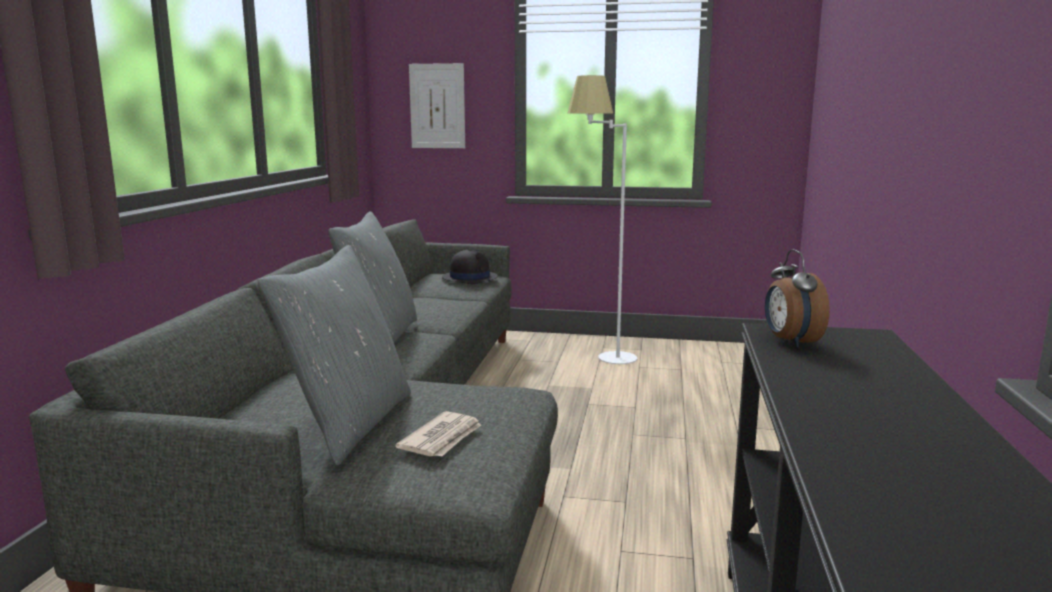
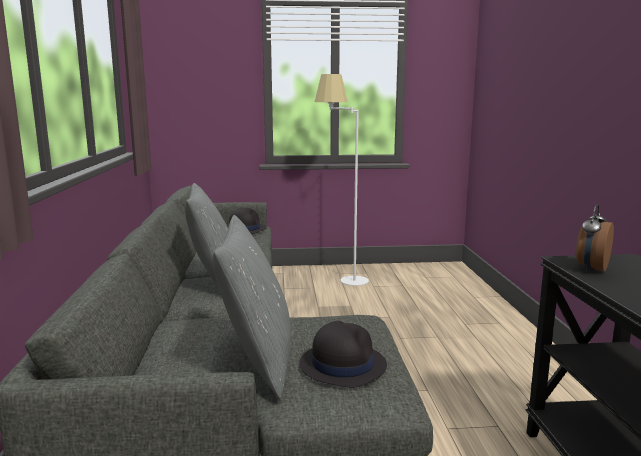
camera: 15 degrees left, 0 degrees up
(437, 106) = (201, 96): picture -> none
(442, 438) = (342, 364): newspaper -> black hat
(790, 342) = (591, 268): alarm clock -> alarm clock turned 60 degrees clockwise

